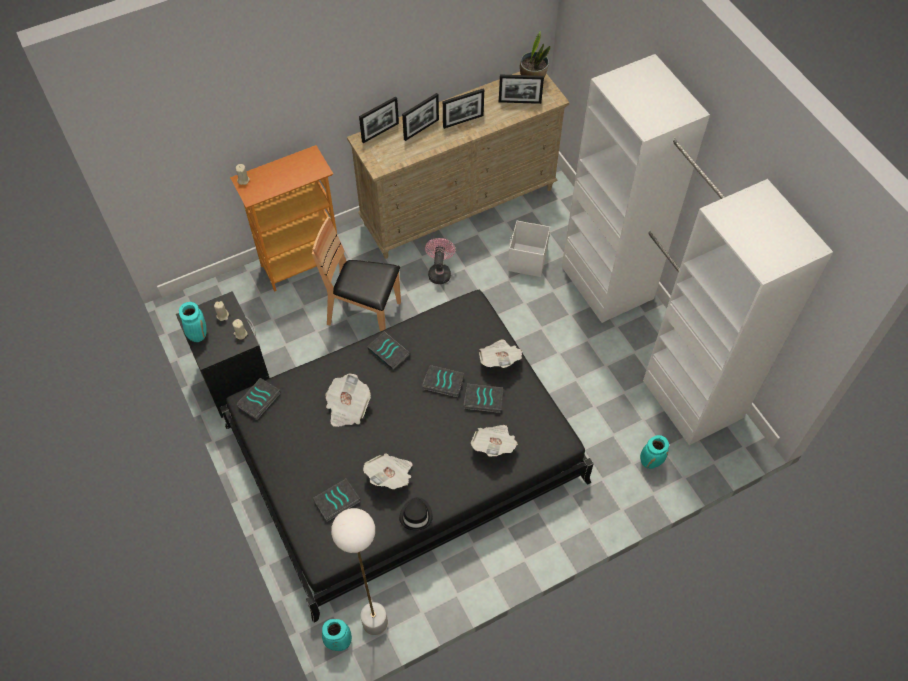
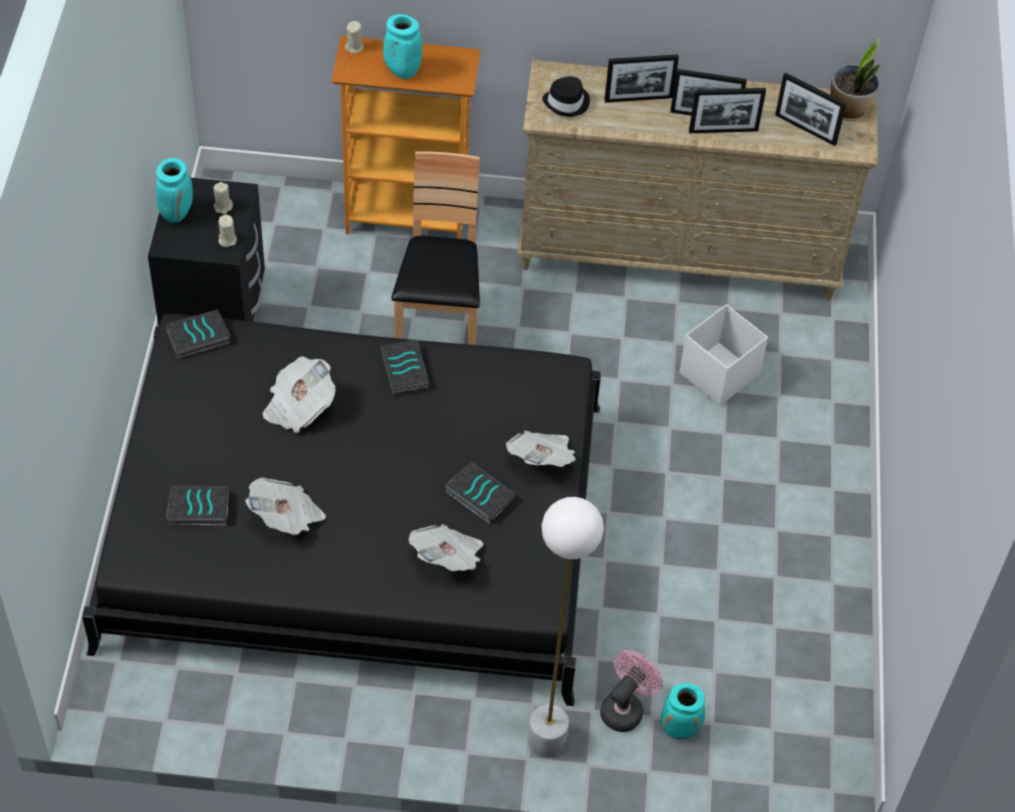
camera: 30 degrees right, 5 degrees down
(338, 642) = (97, 696): turquoise vase -> turquoise vase (401, 71)
(364, 315) = (439, 325): brown chair -> brown chair turned 45 degrees clockwise
(374, 622) = (159, 701): white floor lamp -> white floor lamp (546, 740)
(380, 132) = (580, 76): picture frame -> picture frame (723, 130)
(416, 515) = (282, 582): black hat -> black hat (567, 102)
(439, 272) = (583, 324): pink fan -> pink fan (625, 708)
(442, 383) = (443, 445): book -> none
(649, 339) = (810, 572): white wardrobe -> none

